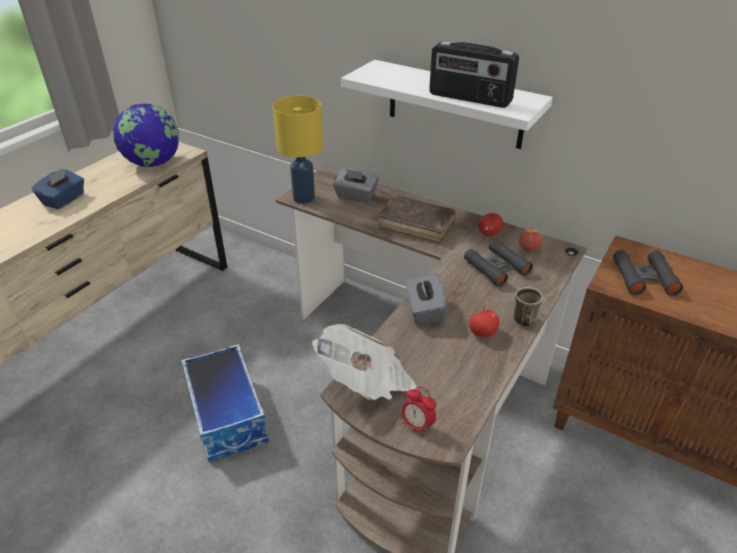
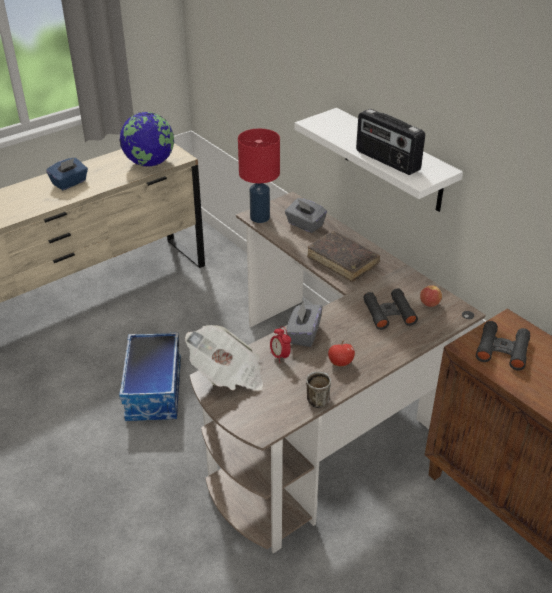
camera: 20 degrees right, 0 degrees up
(303, 198) = (259, 218): yellow table lamp -> red table lamp
(417, 425) = (246, 414): alarm clock -> alarm clock (280, 356)
(488, 233) = (402, 282): apple -> none
(522, 317) = (382, 358): mug -> mug (318, 399)

